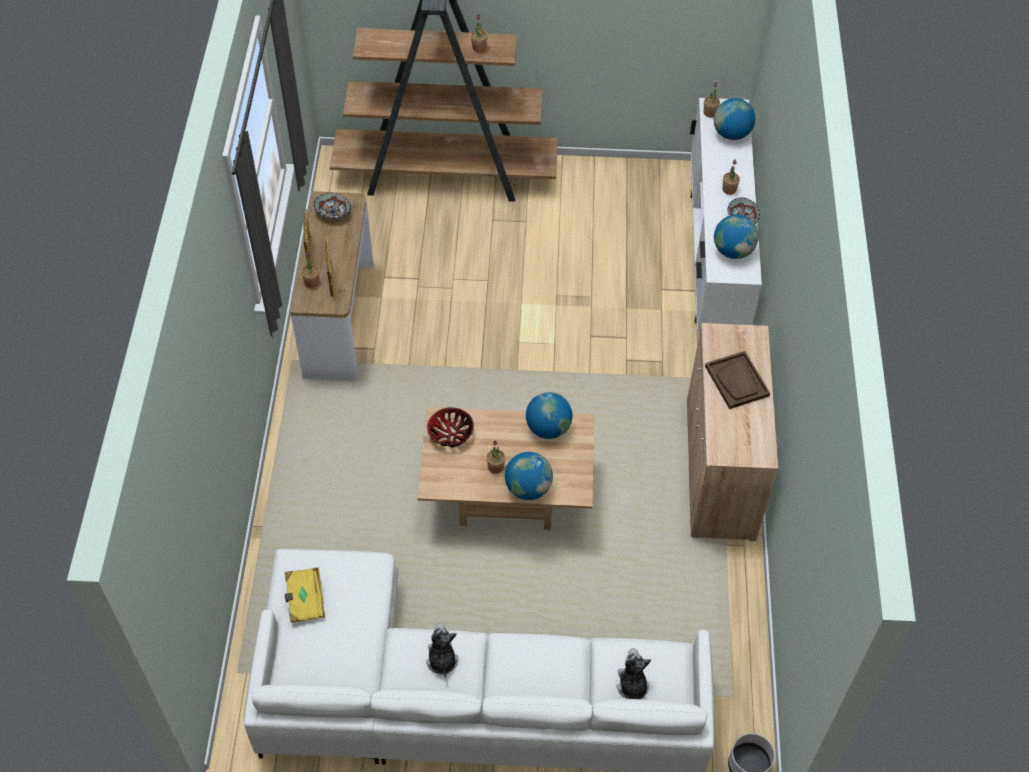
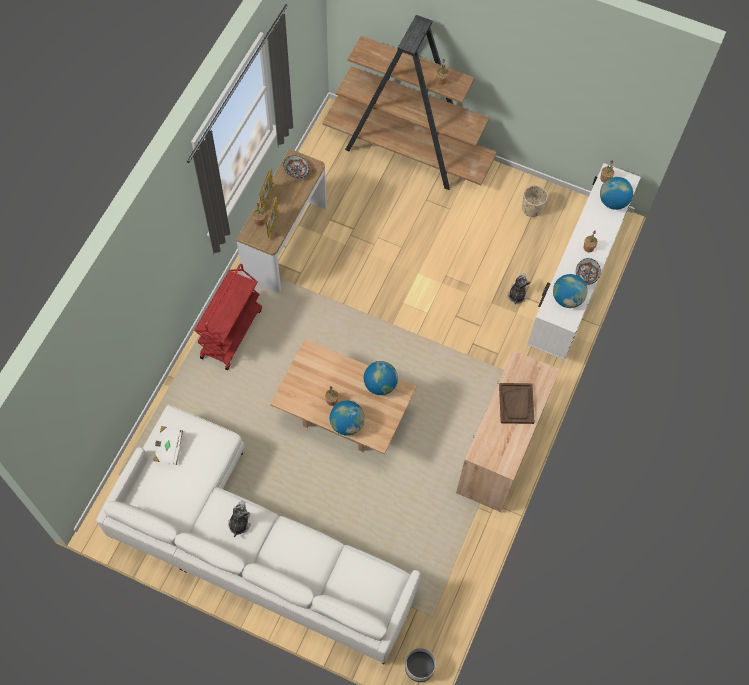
camera: 20 degrees right, 10 degrees up
(304, 600) = (169, 448): yellow book -> white book
(315, 446) = (231, 332): none -> red cart
(450, 434) = (312, 365): bowl -> none
(623, 192) = (532, 208): none -> beige planter
(632, 685) = (354, 588): plush toy -> plush toy (516, 295)

